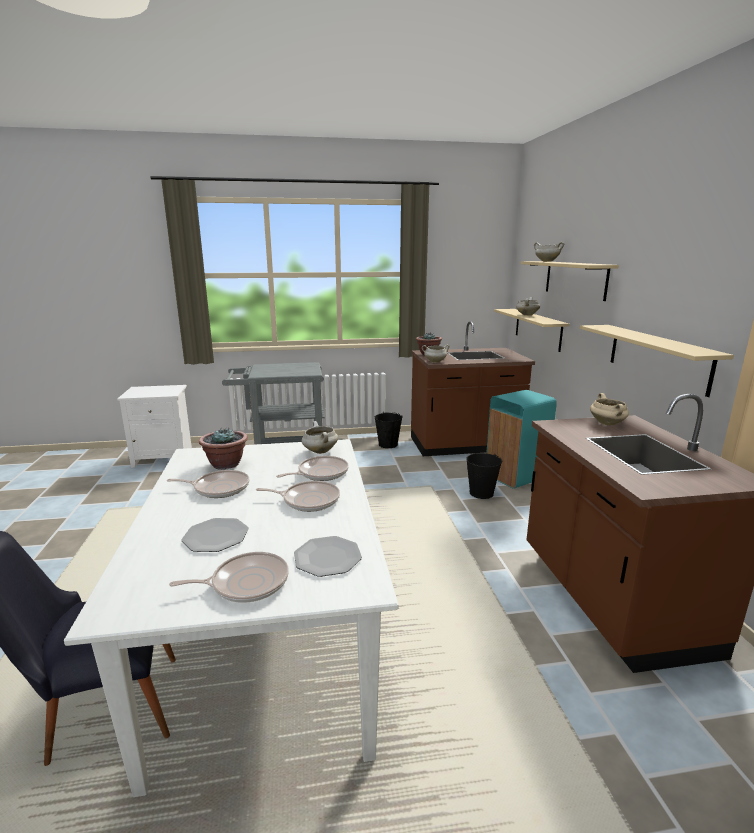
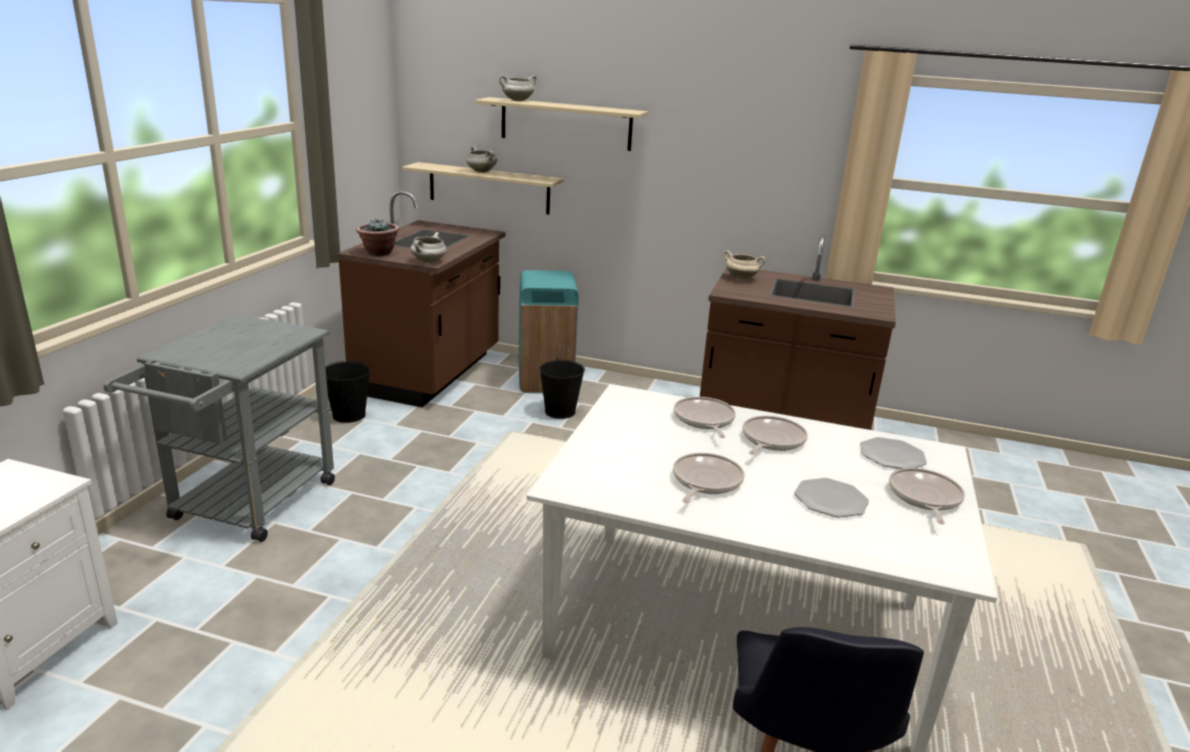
camera: 65 degrees left, 5 degrees up
(226, 464) = (629, 466): potted plant -> none
(319, 451) = (636, 406): white cooking pot -> none
(657, 357) = (721, 205): beige shelf -> none

